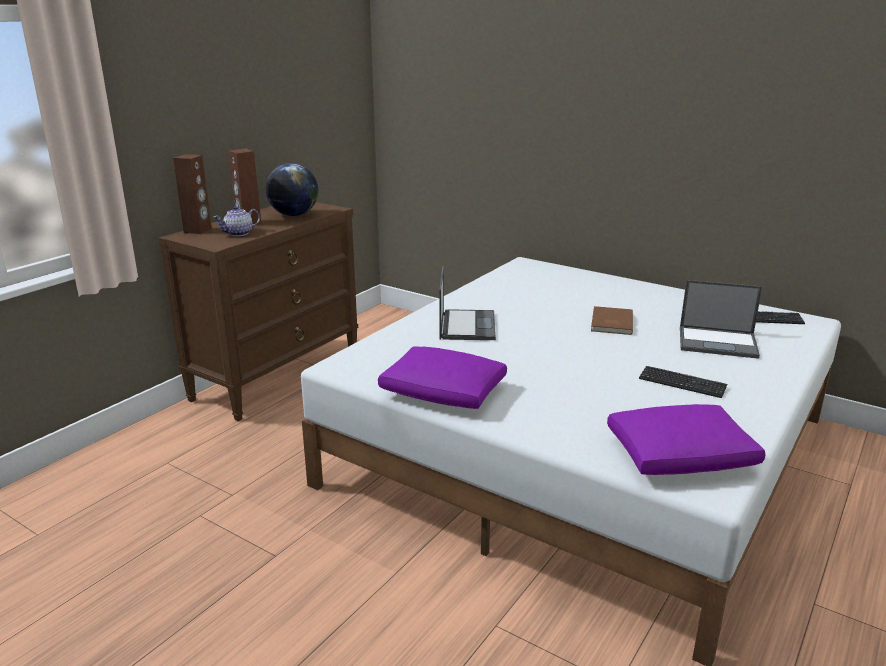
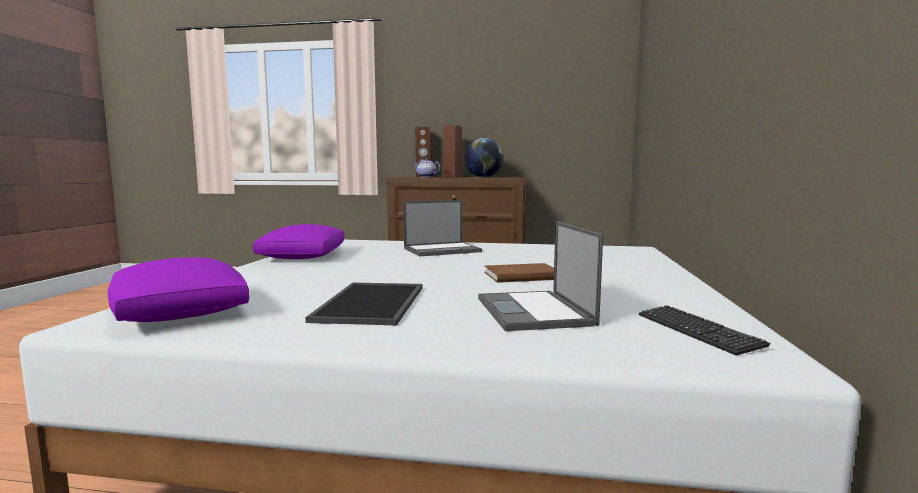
camera: 65 degrees right, 15 degrees down
(682, 383) = (373, 303): keyboard -> tray

